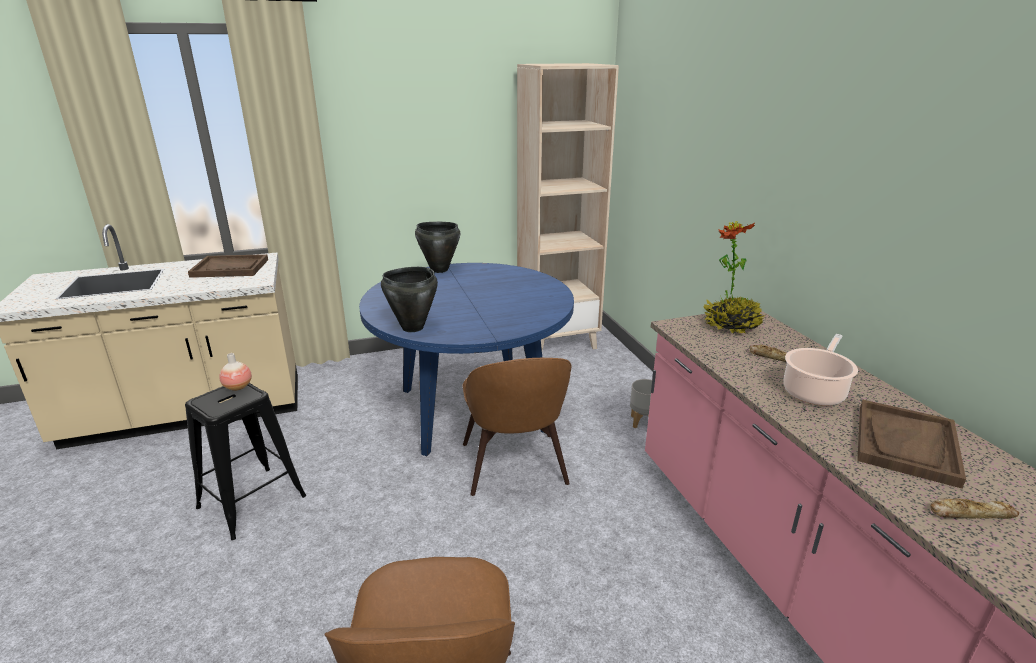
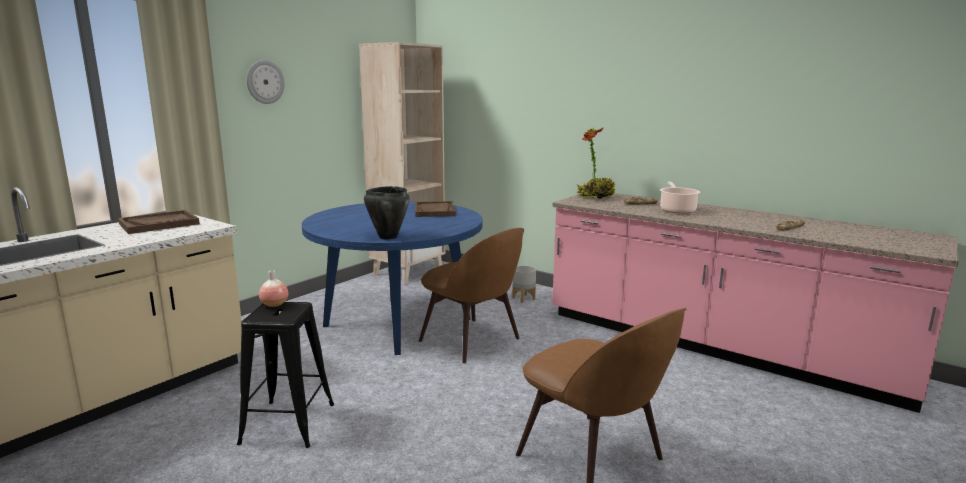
camera: 35 degrees left, 10 degrees down
(388, 115) = (265, 82): none -> wall clock
(439, 270) = (338, 210): black cooking pot -> none
(906, 444) = (738, 217): brown tray -> brown tray (434, 211)

